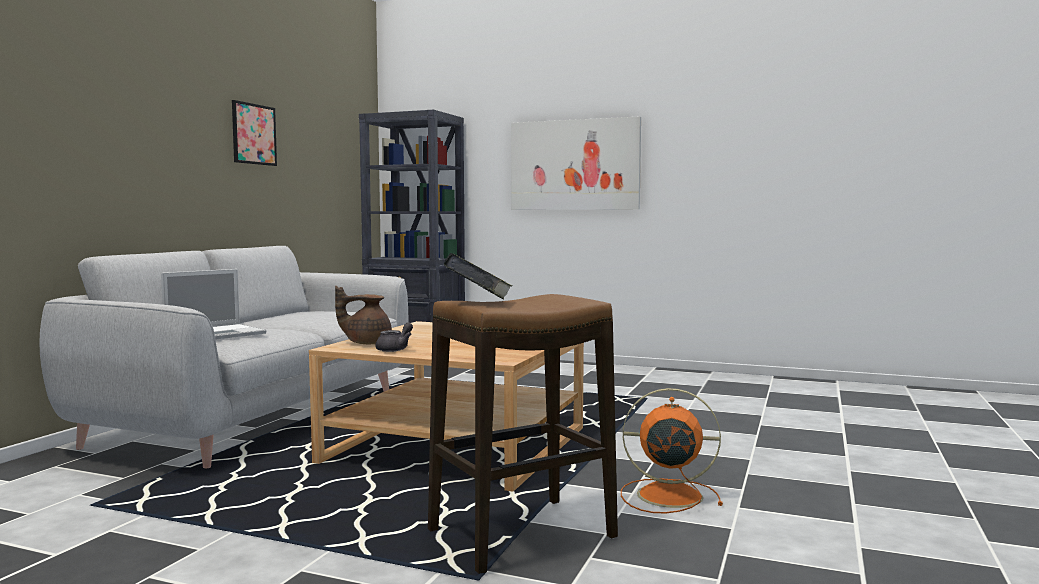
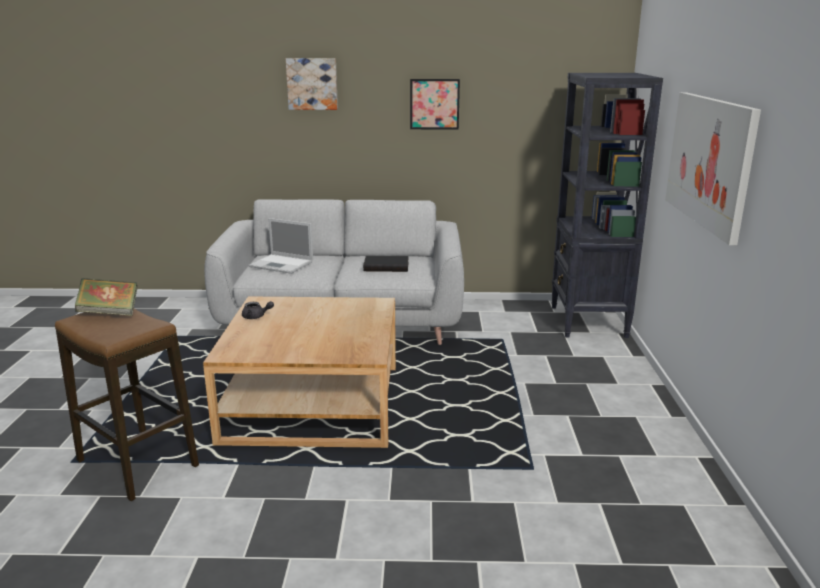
camera: 70 degrees right, 15 degrees up
(128, 87) = (312, 84): none -> picture
(320, 314) = (386, 266): none -> black book
(367, 343) = (278, 304): brown teapot -> none
(666, 495) = (219, 515): orange fan -> none

